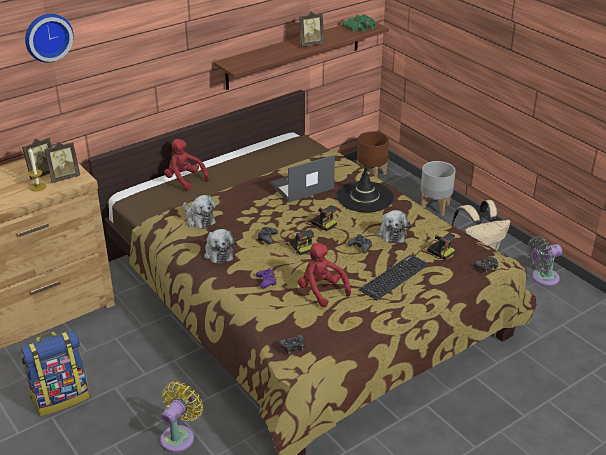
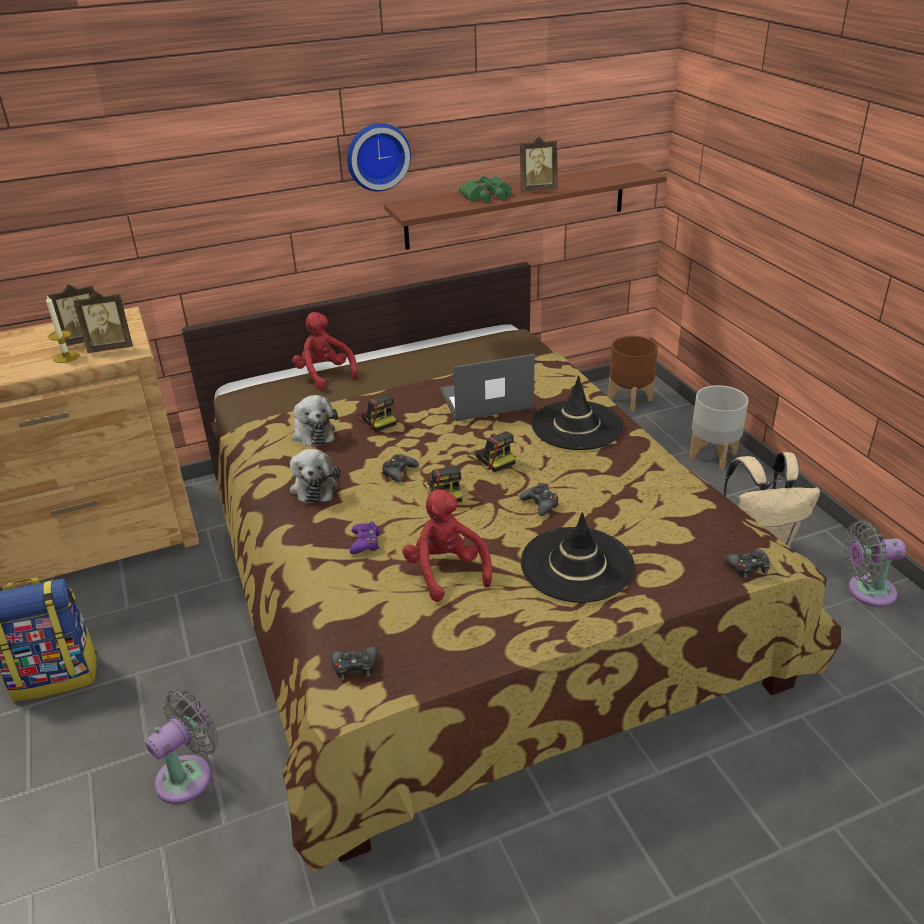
camera: 15 degrees right, 0 degrees up
(47, 36) = (106, 134): wall clock -> wall clock (377, 156)
(179, 436) = (189, 775): yellow fan -> grey fan
(360, 27) = (624, 172): green binoculars -> green binoculars (487, 196)
(392, 233) = (600, 488): plush toy -> none
(394, 277) = (577, 564): keyboard -> black hat
(437, 250) = (668, 527): camera -> camera (377, 419)

